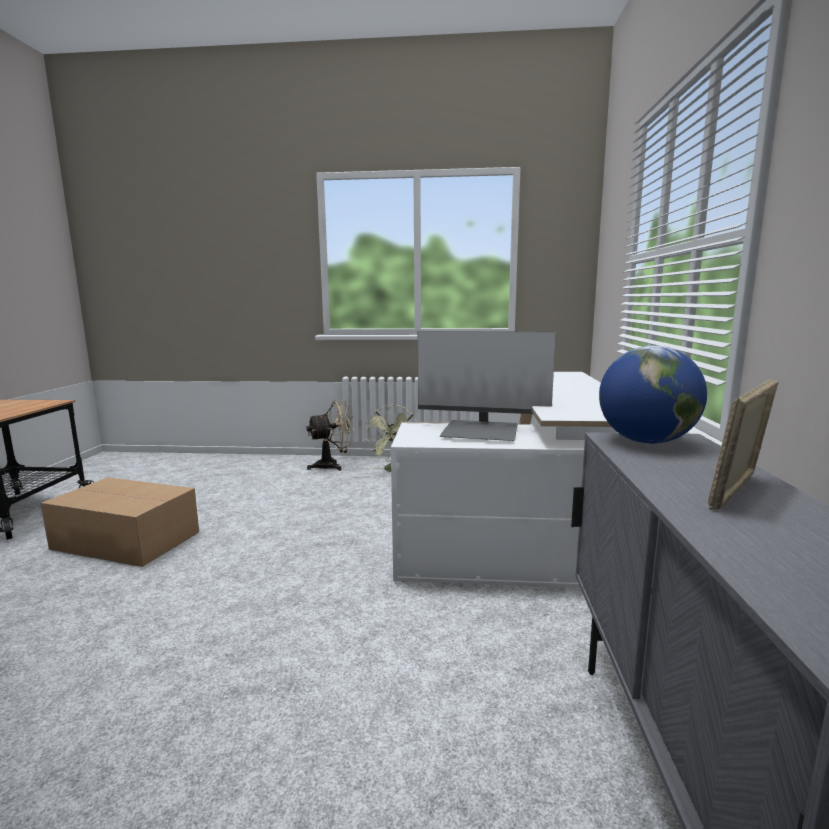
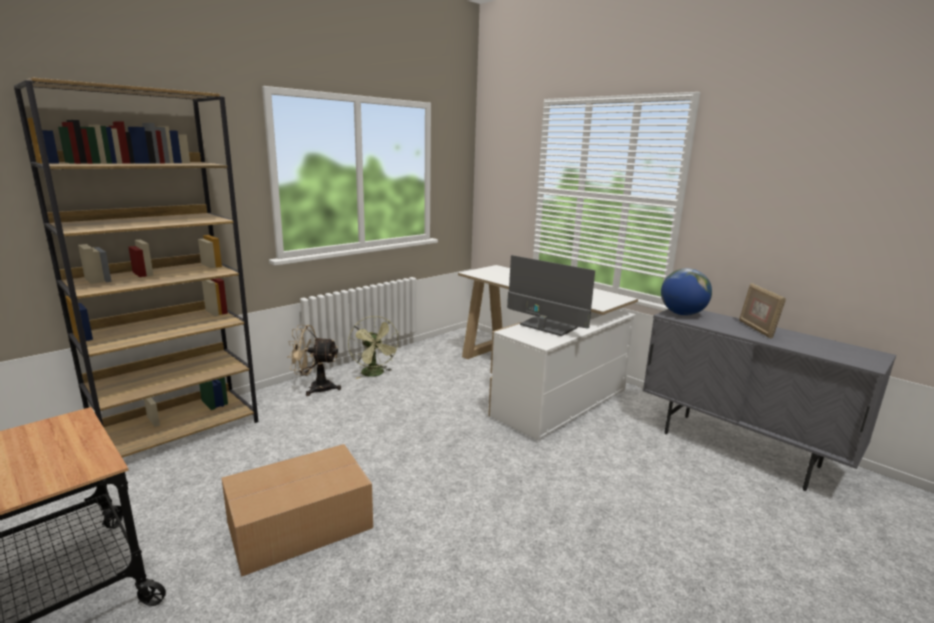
camera: 50 degrees left, 5 degrees up
(214, 462) = (179, 431): none -> brown bookcase
(333, 465) = (315, 388): beige fan -> beige fan turned 105 degrees counterclockwise
(480, 432) = (550, 325): monitor -> monitor turned 105 degrees counterclockwise

